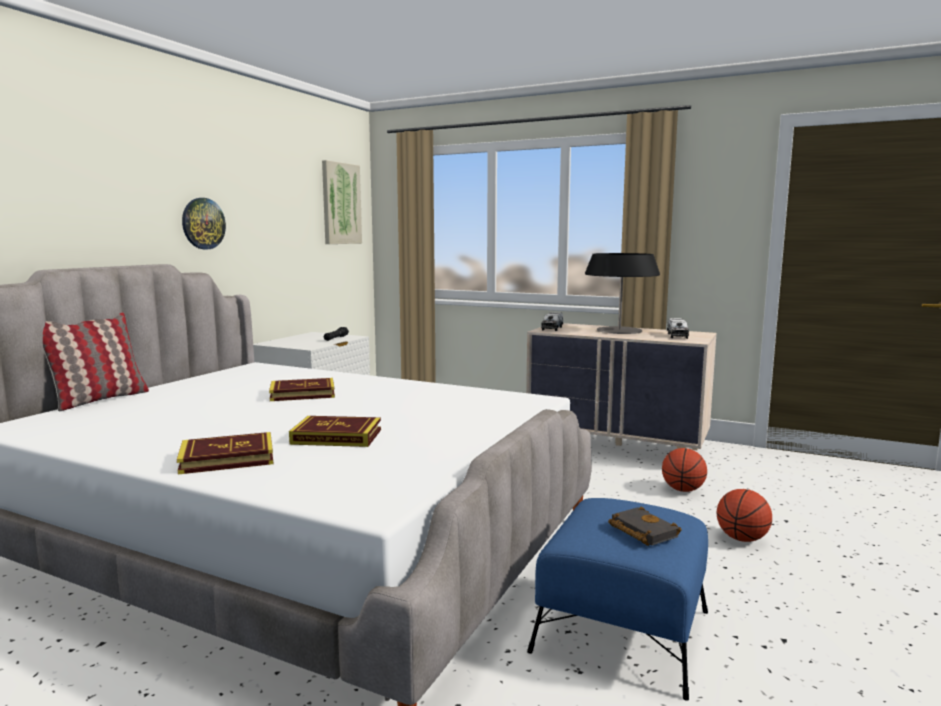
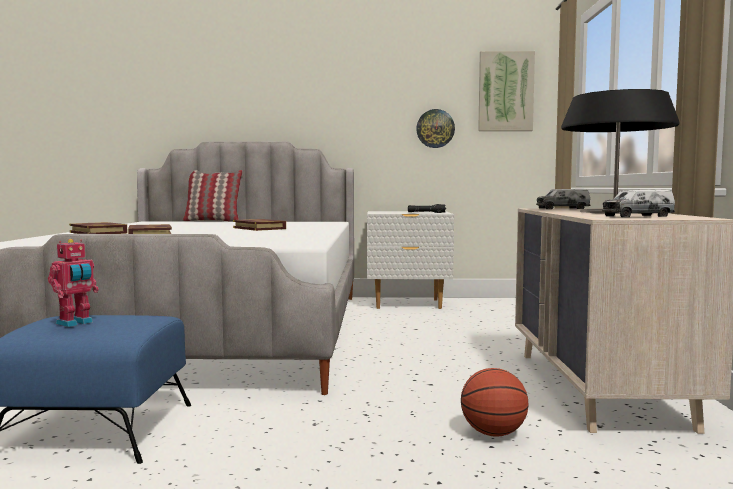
camera: 65 degrees right, 5 degrees down
(203, 223) = (335, 114): wall clock -> wall clock (435, 128)
(640, 531) = (75, 323): black book -> toy robot
(741, 538) = (355, 476): basketball -> none

